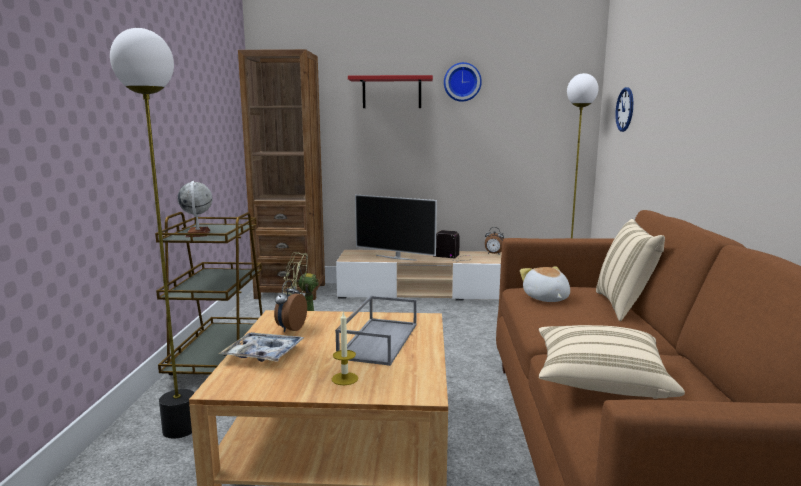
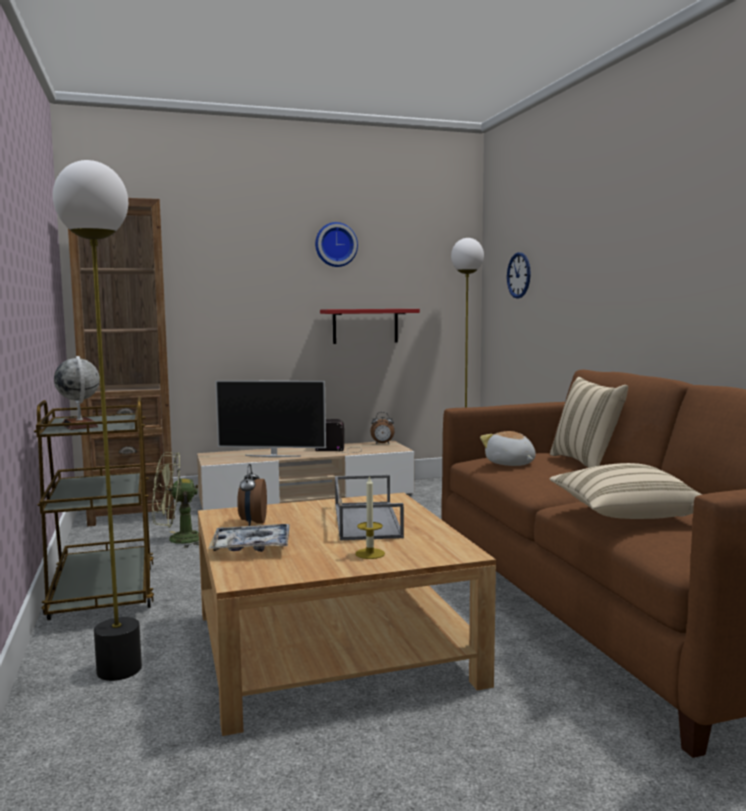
camera: 20 degrees left, 5 degrees down
(391, 93) = (253, 255): red shelf -> red shelf (365, 326)

